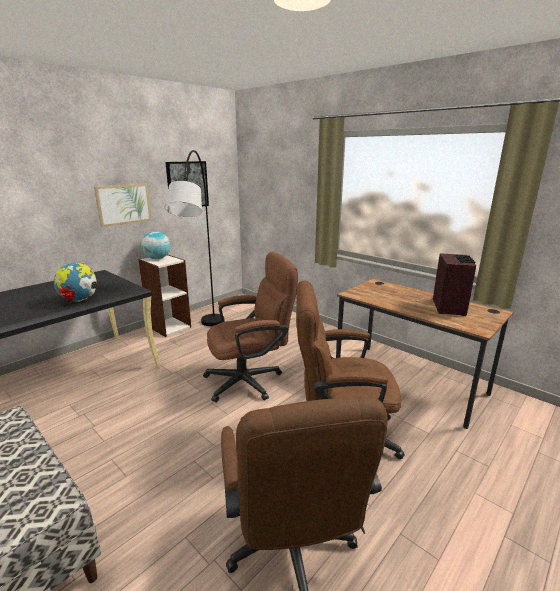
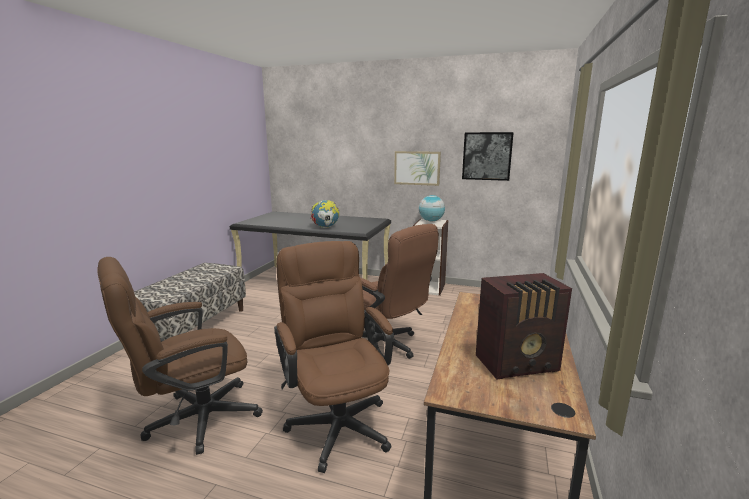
camera: 65 degrees right, 5 degrees down
(205, 341) = (424, 308): grey floor lamp -> none

